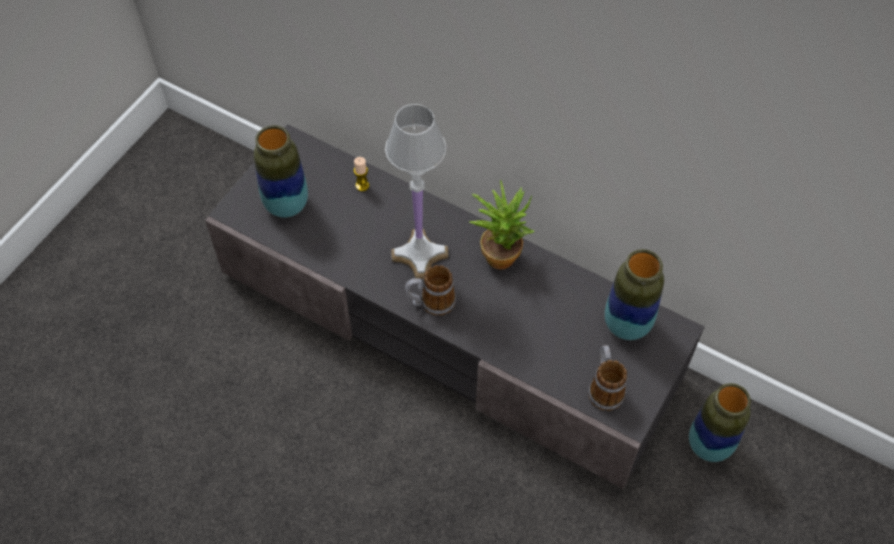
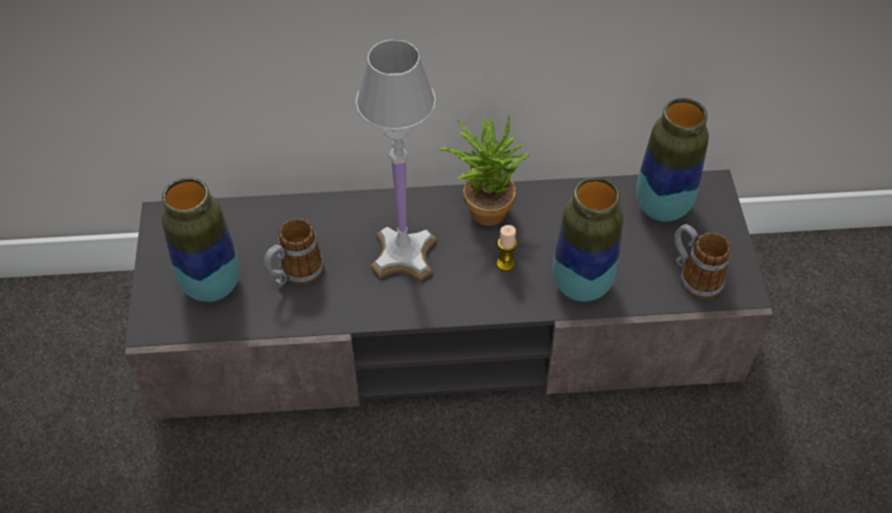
camera: 35 degrees left, 5 degrees down
(362, 185) = (282, 220): candle -> candle (505, 263)
(431, 303) = (456, 295): mug -> mug (295, 274)
(709, 445) = (778, 295): vase -> vase (581, 285)

